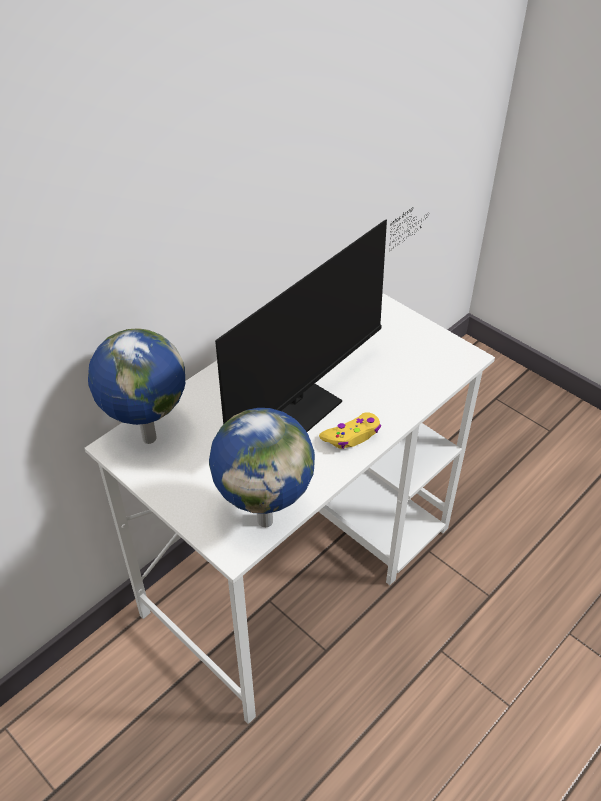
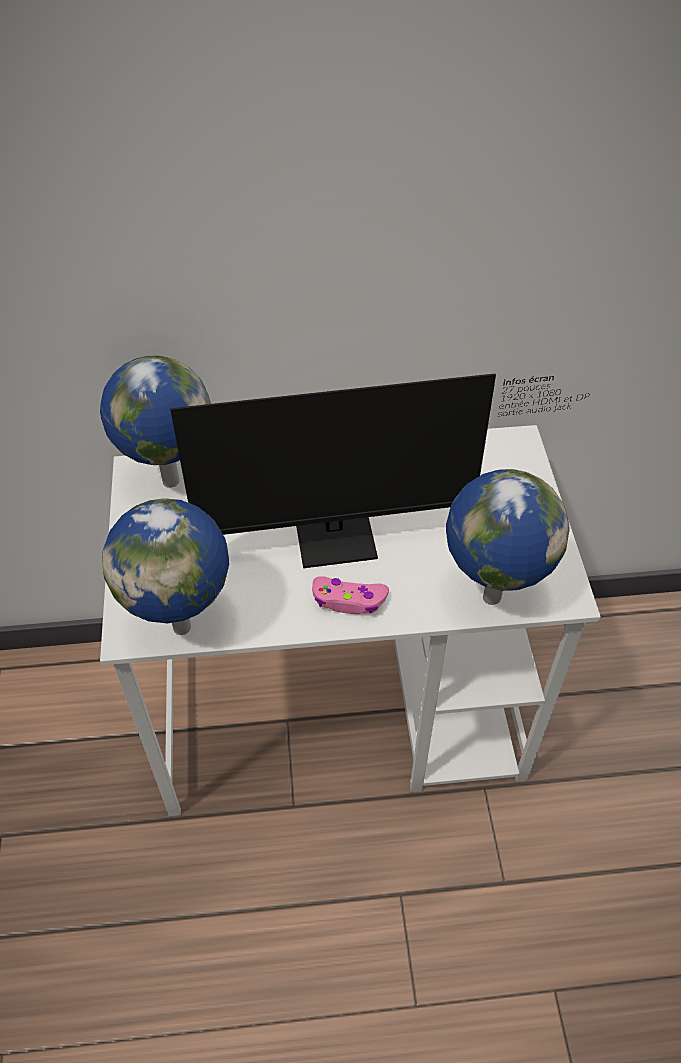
camera: 40 degrees right, 5 degrees up
(352, 435) = (349, 600): yellow game controller -> pink game controller
(428, 382) = (489, 596): none -> globe

